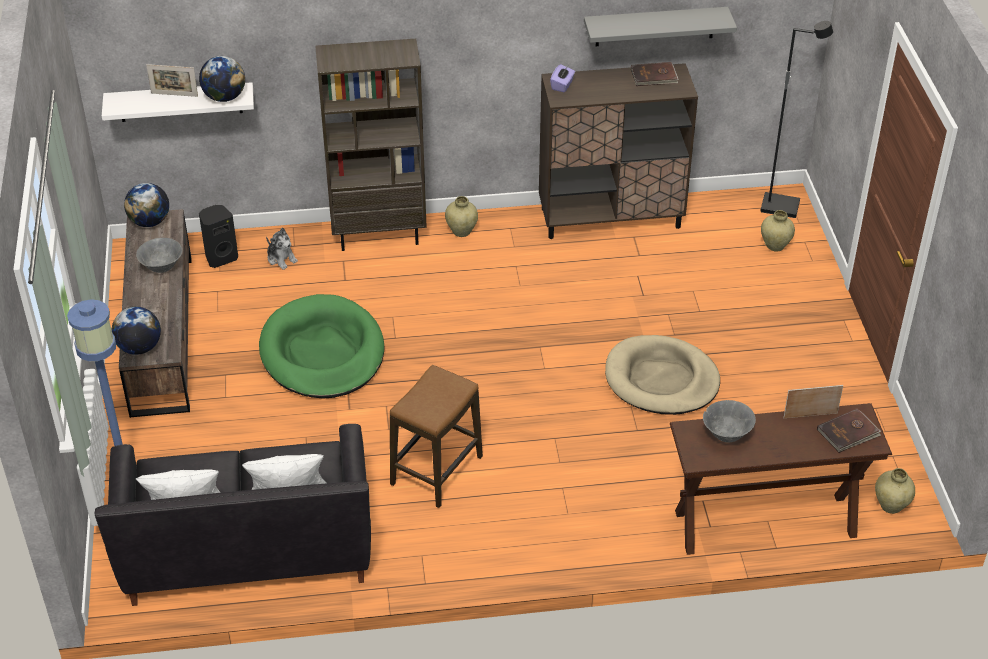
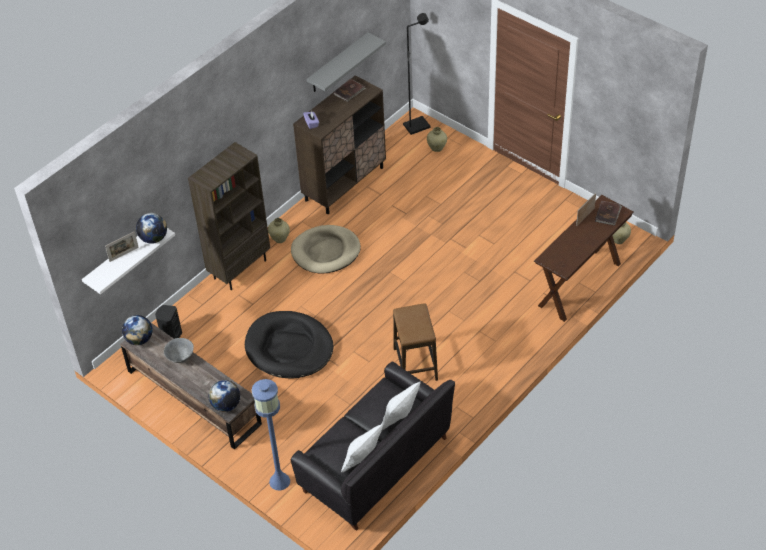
camera: 40 degrees left, 5 degrees up
(281, 259) = (204, 315): plush toy -> none
(322, 352) = (289, 348): green dog bed -> black dog bed
(661, 379) = (462, 249): beige dog bed -> beige dog bed (326, 252)
(726, 435) = (563, 249): grey bowl -> none

